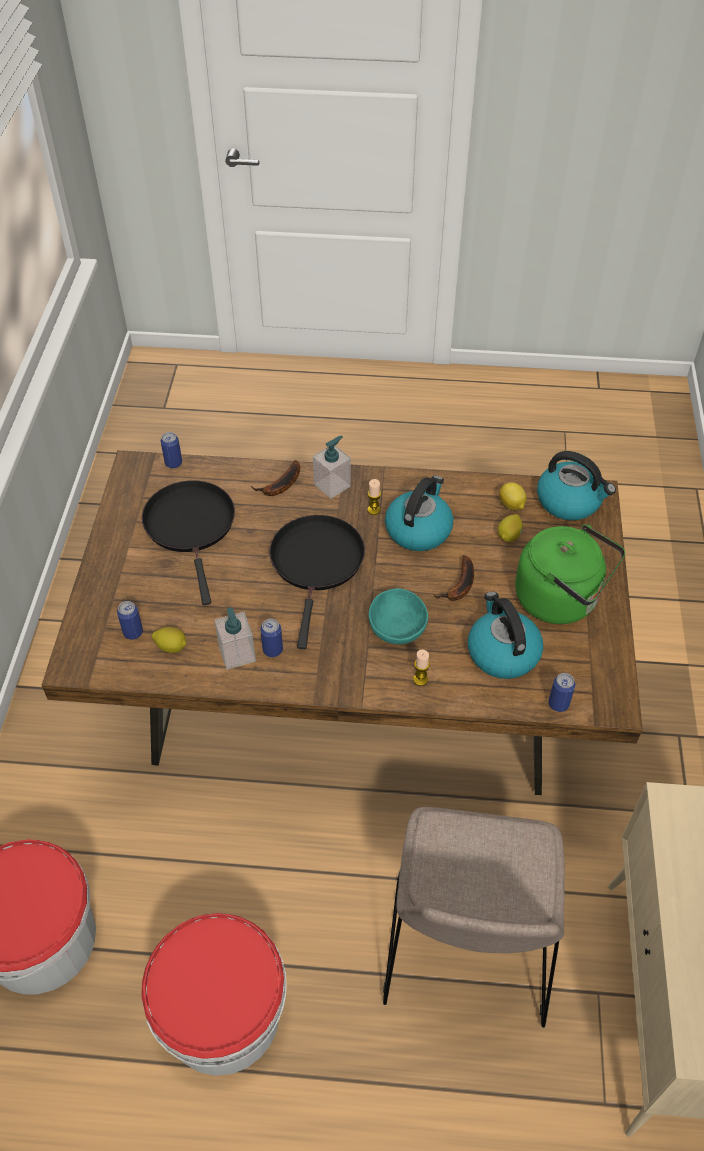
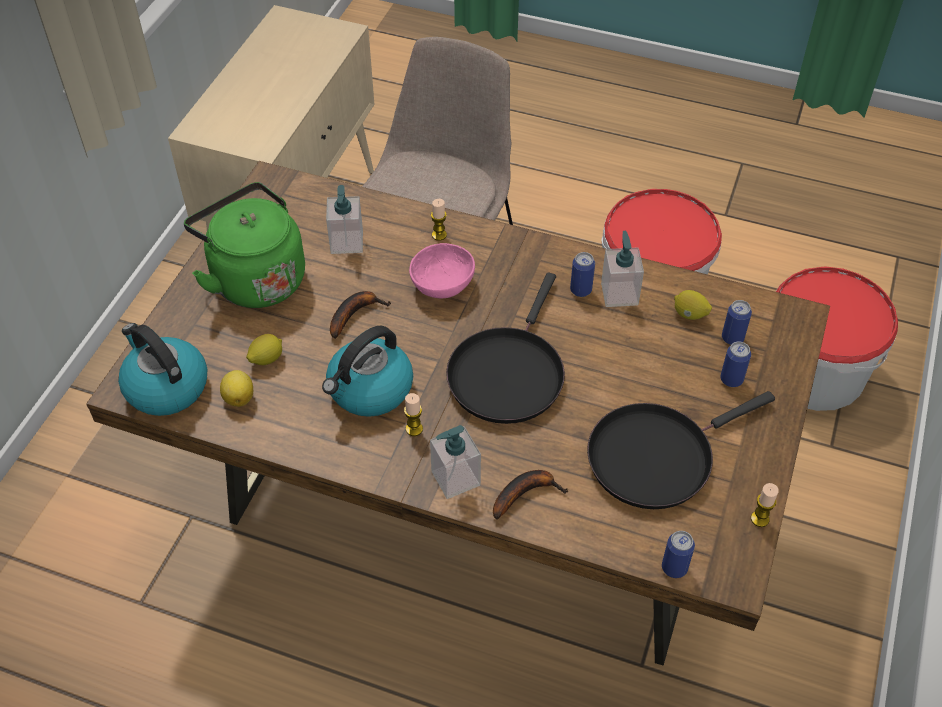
camera: 165 degrees left, 0 degrees up
(115, 501) = (759, 519): none -> candle
(191, 527) = (656, 456): black frying pan -> black frying pan turned 60 degrees clockwise
(398, 628) = (441, 285): turquoise bowl -> pink bowl
(502, 652) = (346, 242): kettle -> soap dispenser
(558, 704) = (320, 191): can -> can (731, 379)

